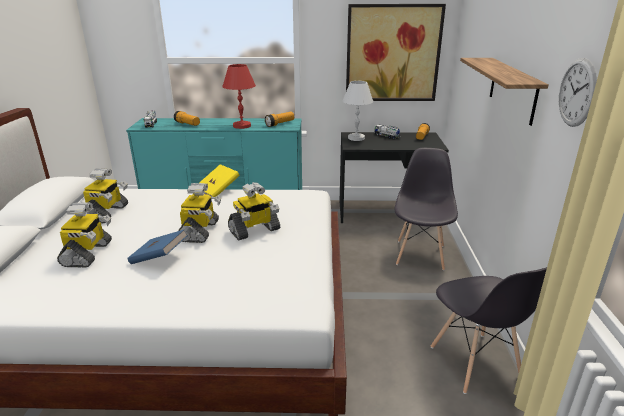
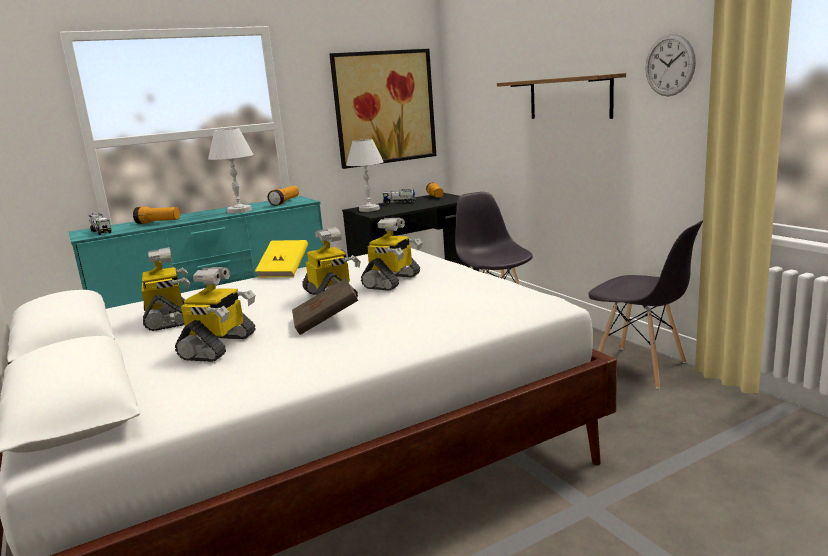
camera: 30 degrees left, 10 degrees down
(88, 254) = (219, 347): toy robot -> toy robot turned 45 degrees clockwise
(159, 258) = (326, 322): blue book -> brown book
(242, 126) = (239, 211): red table lamp -> white table lamp

